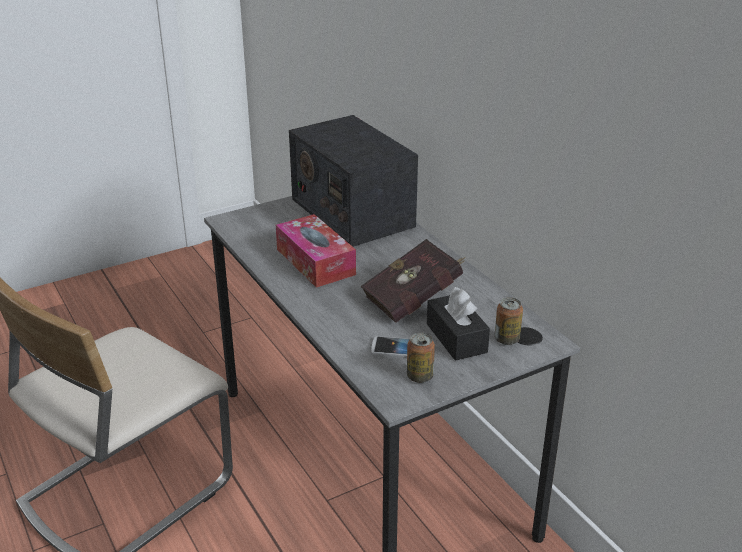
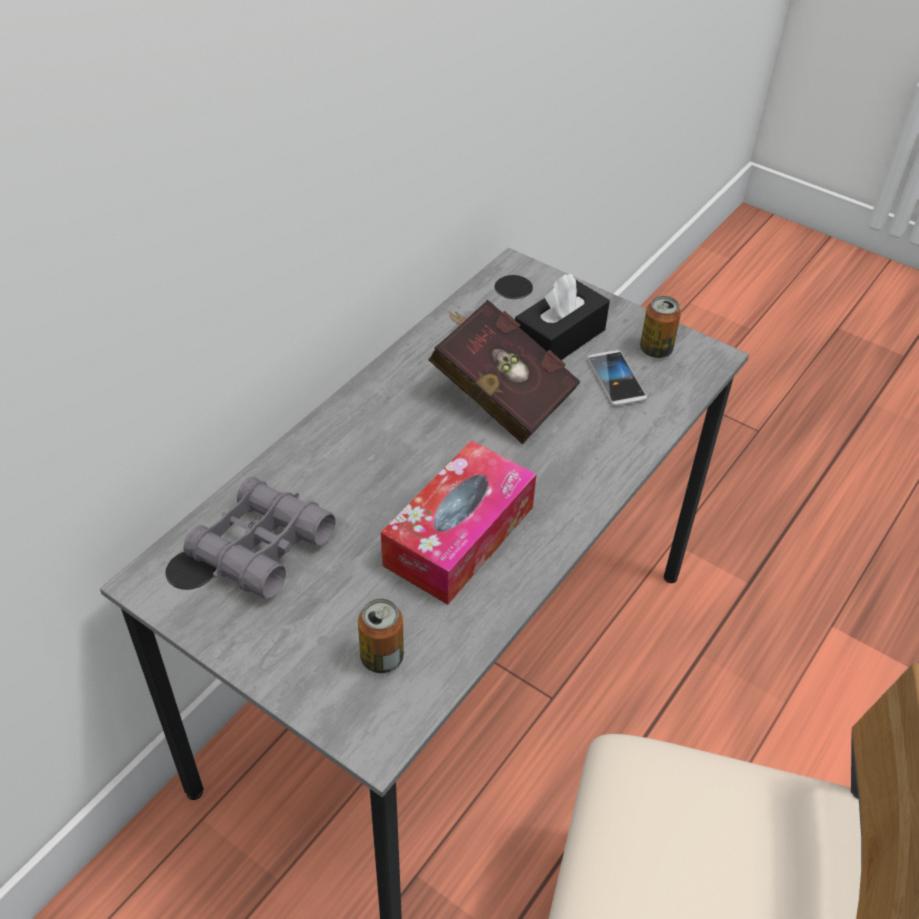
camera: 115 degrees left, 15 degrees up
(351, 212) = (261, 547): radio -> grey binoculars
(506, 339) = (534, 298): can -> can (382, 657)

